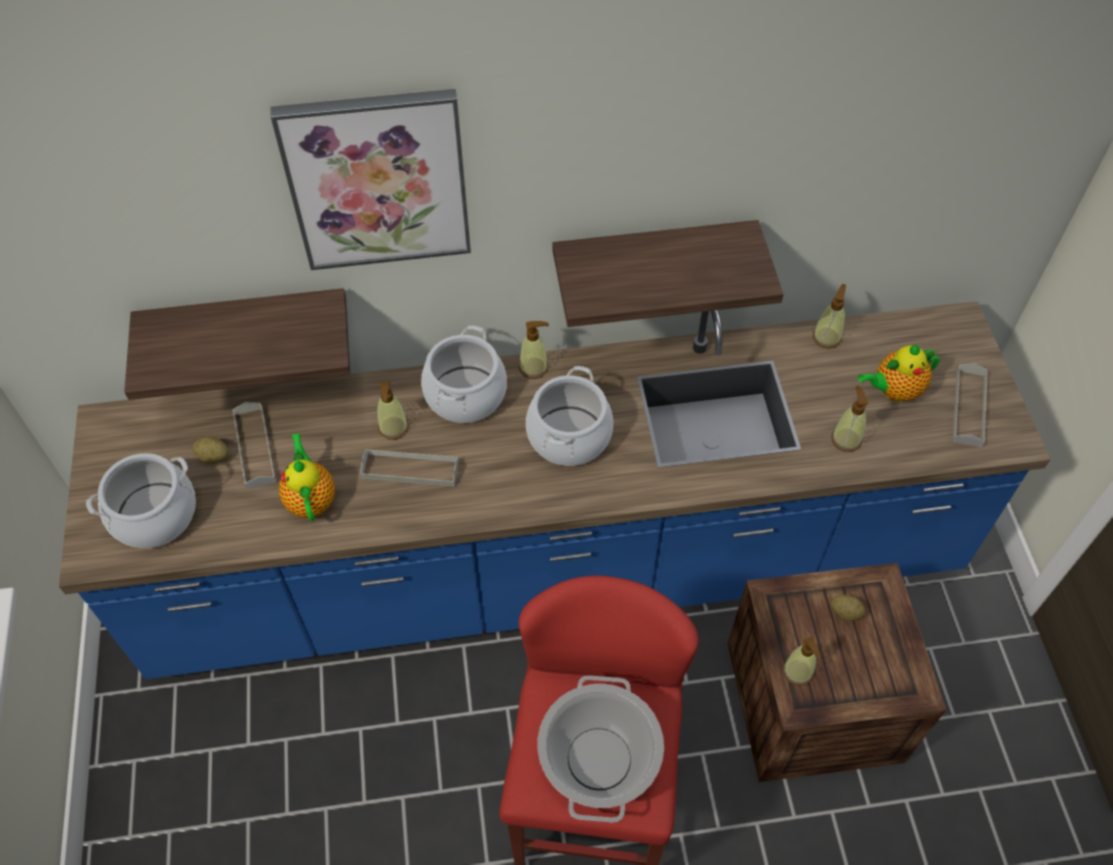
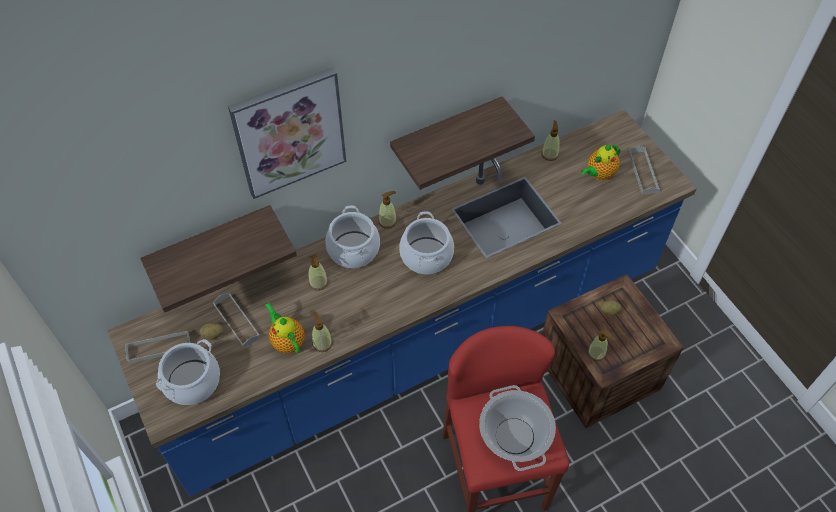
camera: 20 degrees left, 0 degrees up
(410, 470) = (340, 304): grey tray -> grey tray (159, 348)
(846, 439) = (584, 210): soap dispenser -> soap dispenser (322, 343)

